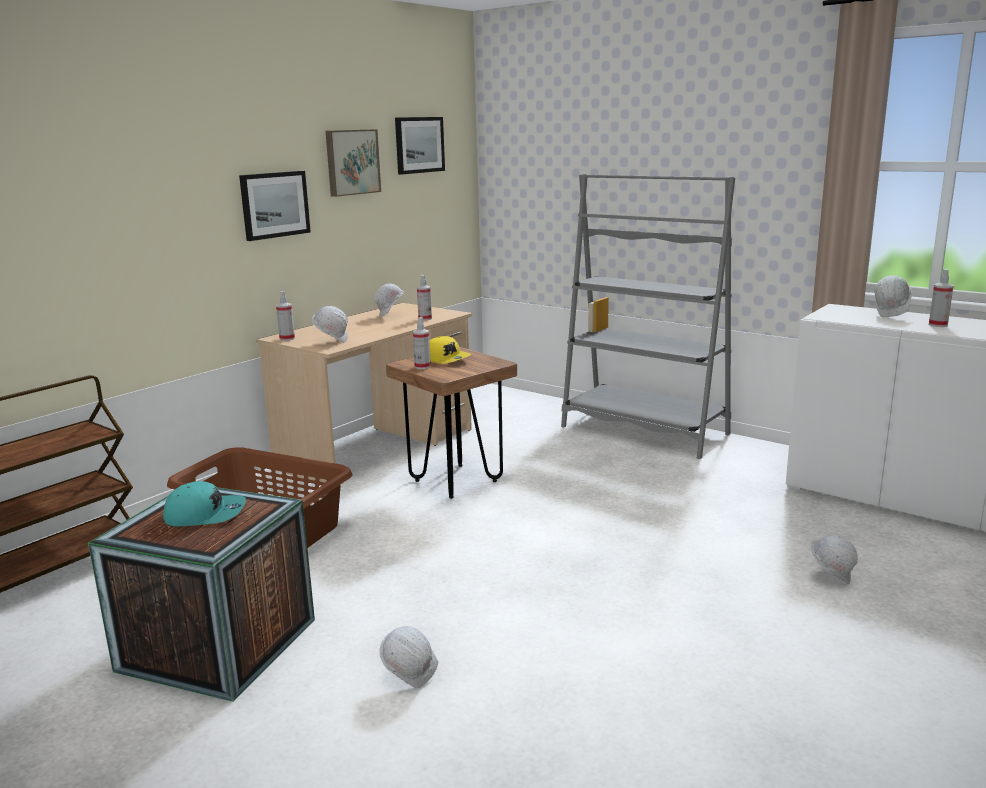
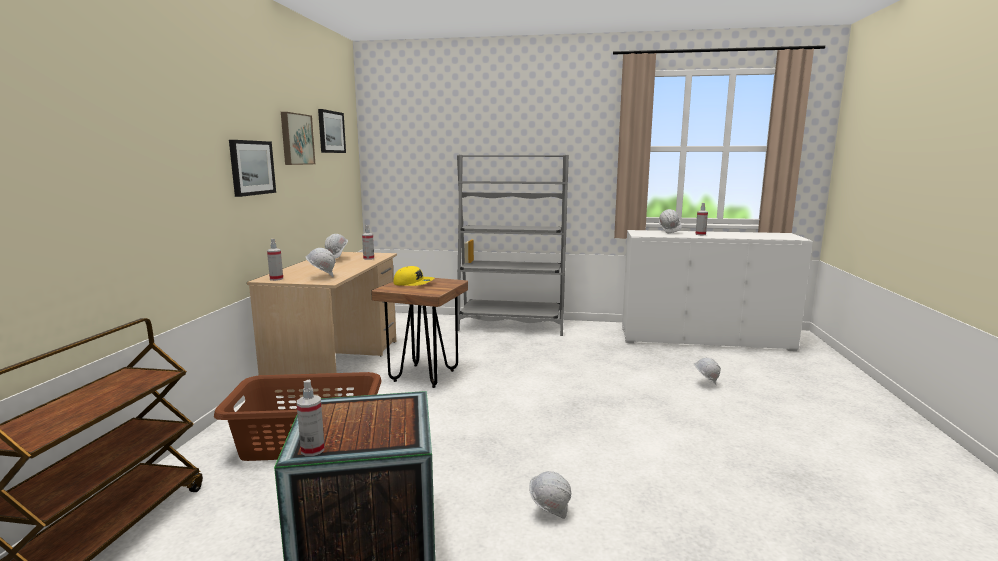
camera: 30 degrees left, 5 degrees down
(205, 514) = (360, 418): turquoise cap -> none
(422, 367) = (404, 289): spray bottle -> spray bottle (313, 450)

